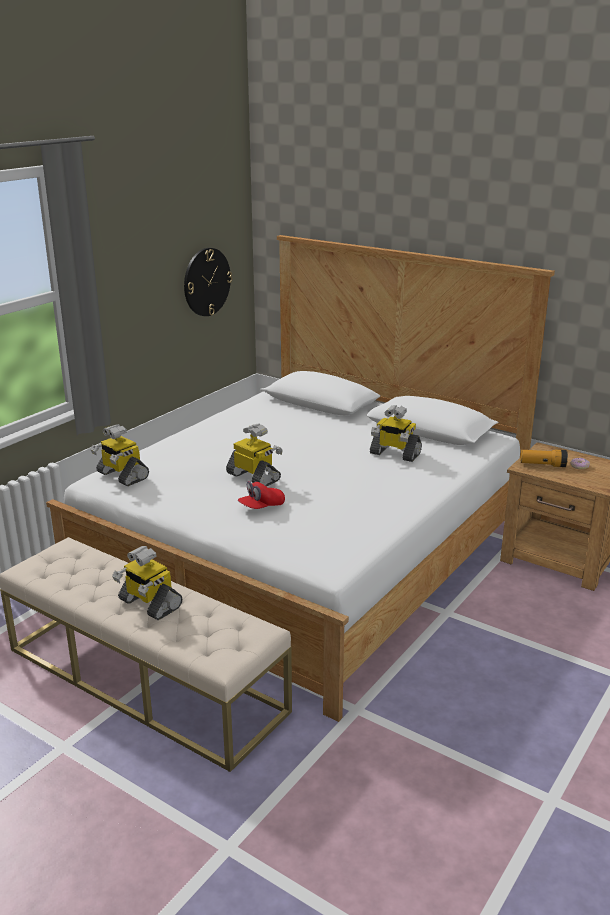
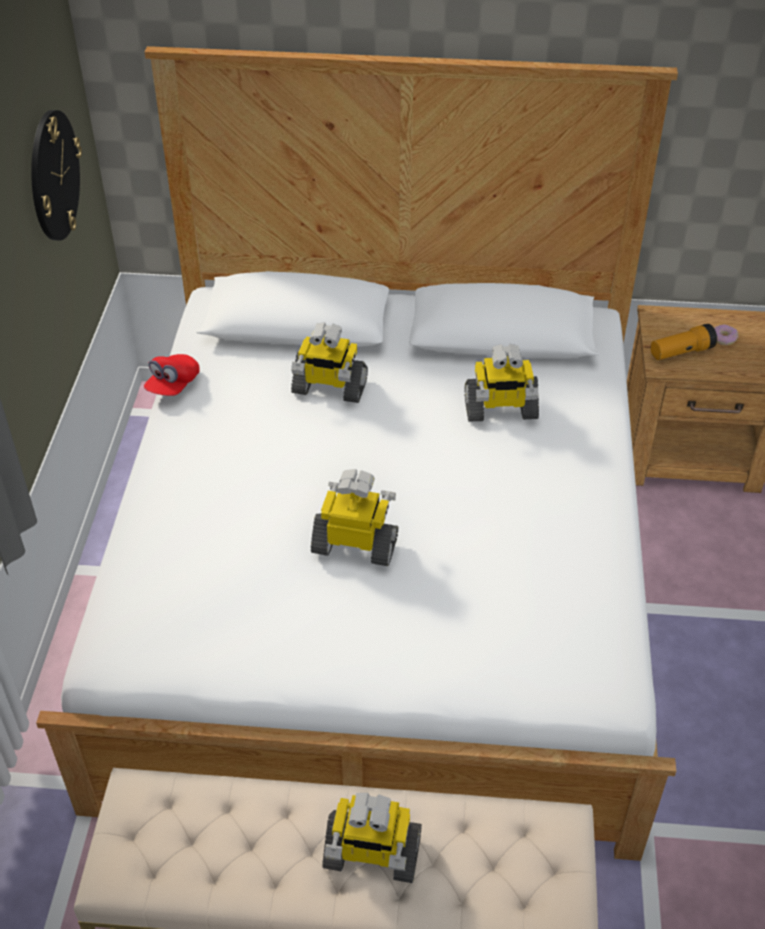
camera: 30 degrees left, 20 degrees up
(121, 475) = (149, 628): toy robot -> toy robot (329, 388)
(261, 507) = (418, 605): red cap -> red cap (173, 385)

